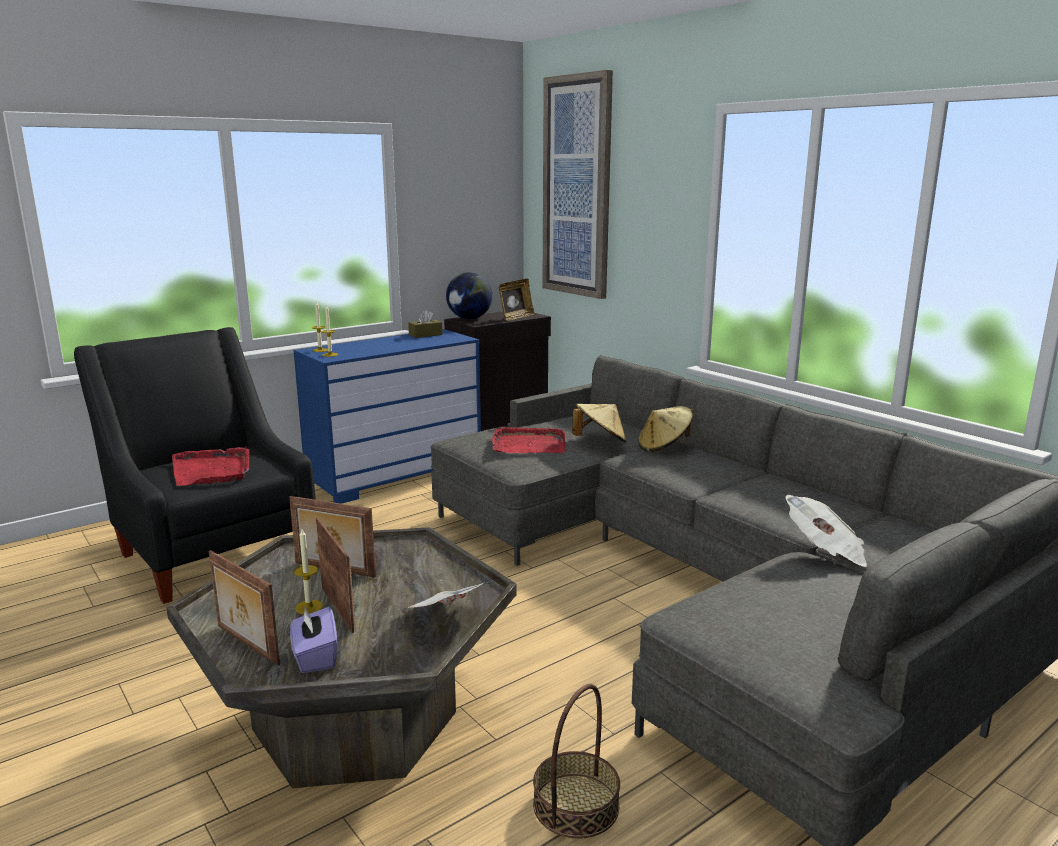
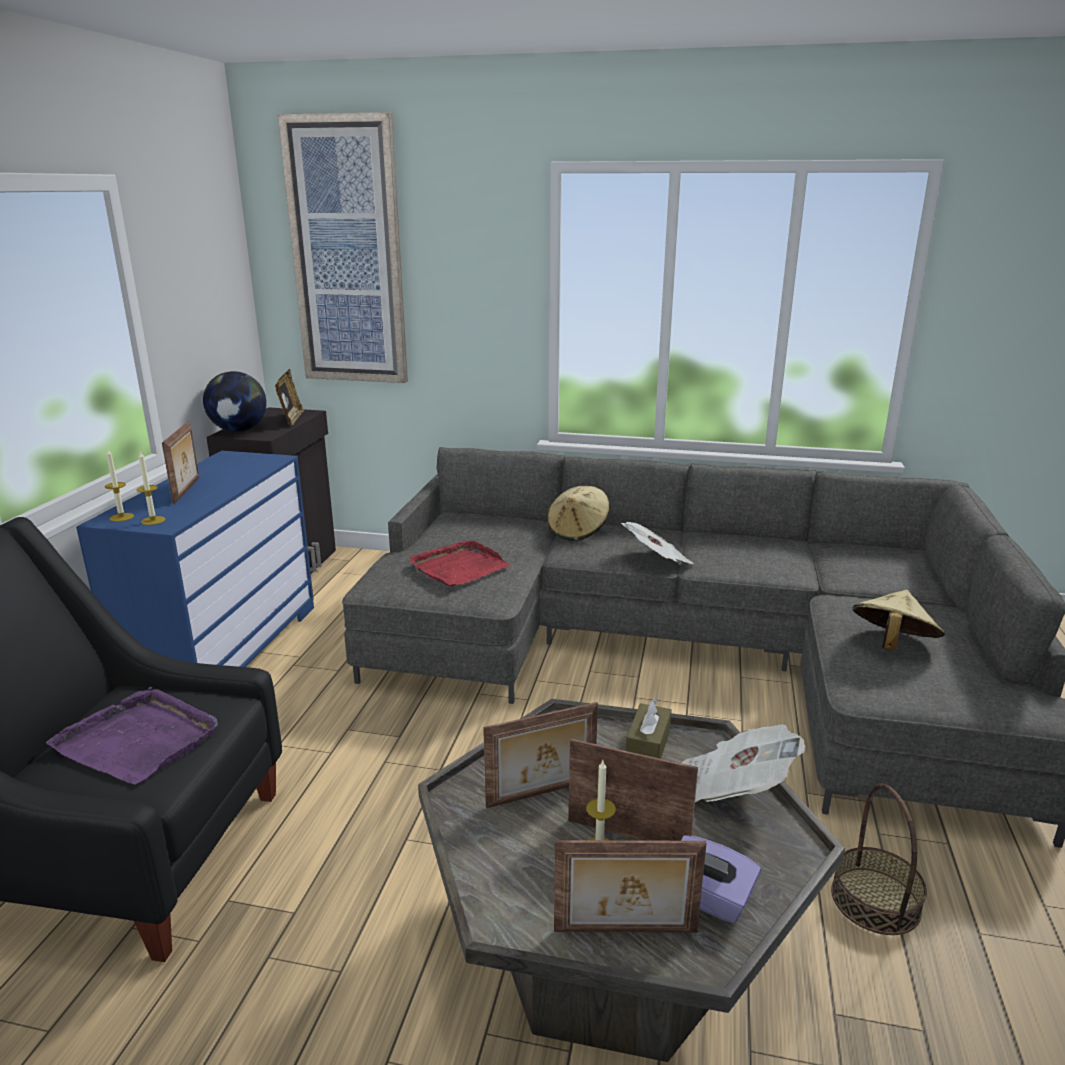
camera: 40 degrees left, 5 degrees up
(212, 470) = (139, 740): red tray -> purple tray
(378, 344) = (187, 490): none -> picture frame
(425, 335) = (219, 463): brown tissue box -> brown tissue box (648, 745)
(600, 441) = (516, 543): beige hat -> beige hat (891, 645)
(825, 551) = (839, 588): newspaper -> newspaper (656, 560)

